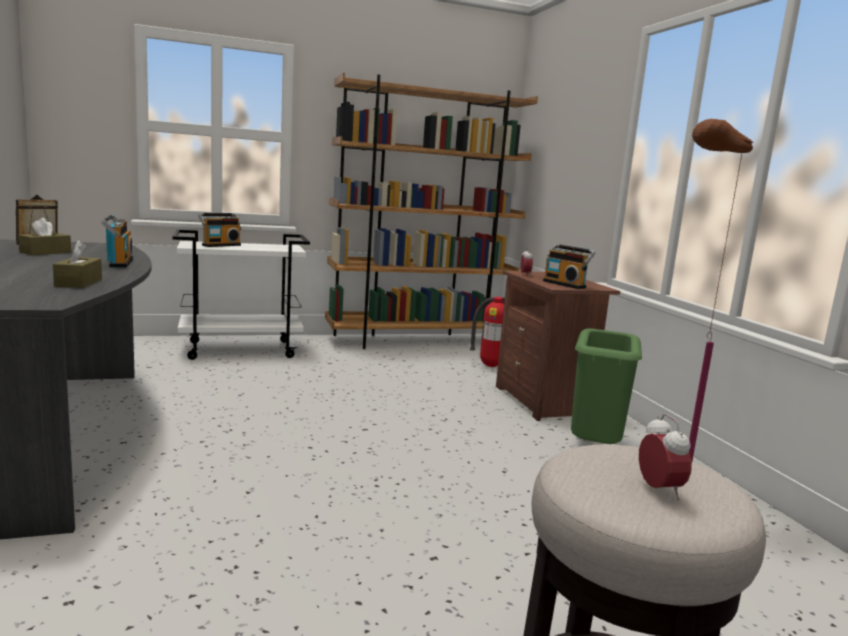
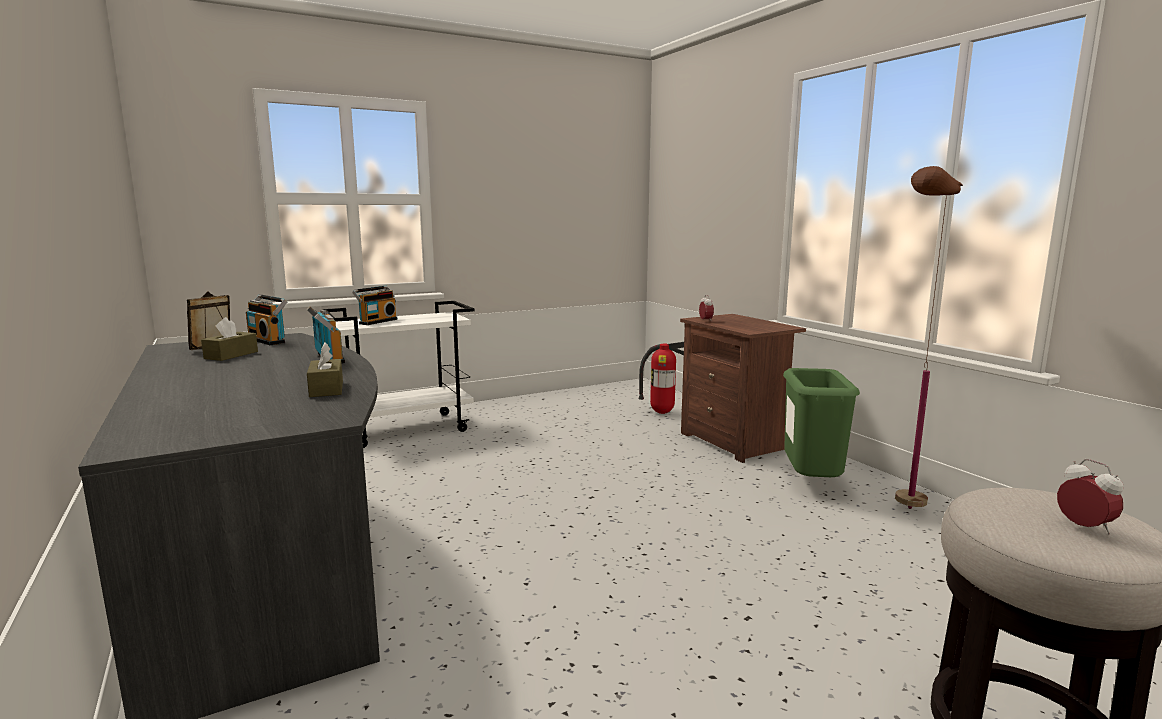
camera: 10 degrees left, 0 degrees up
(419, 341) = (576, 395): brown bookcase -> none
(565, 284) = (753, 327): radio -> radio (268, 340)

